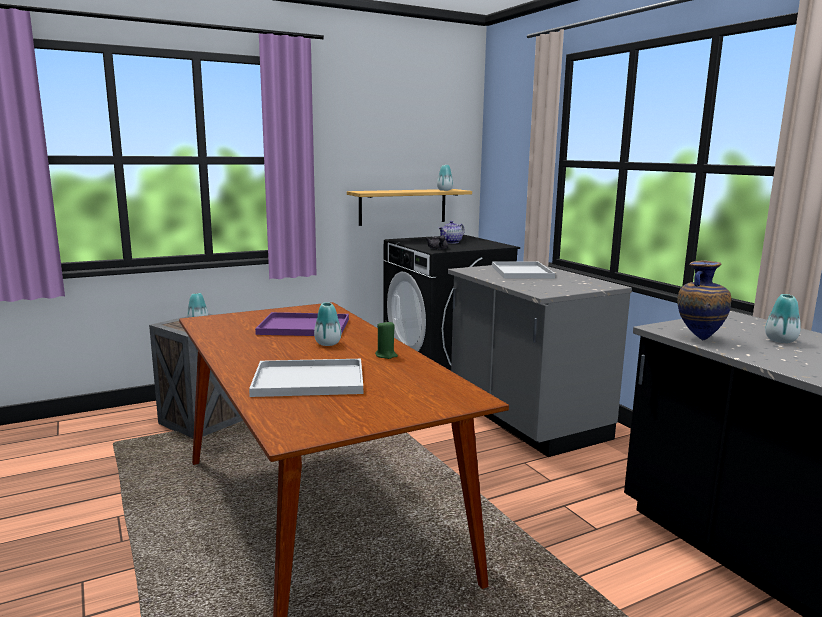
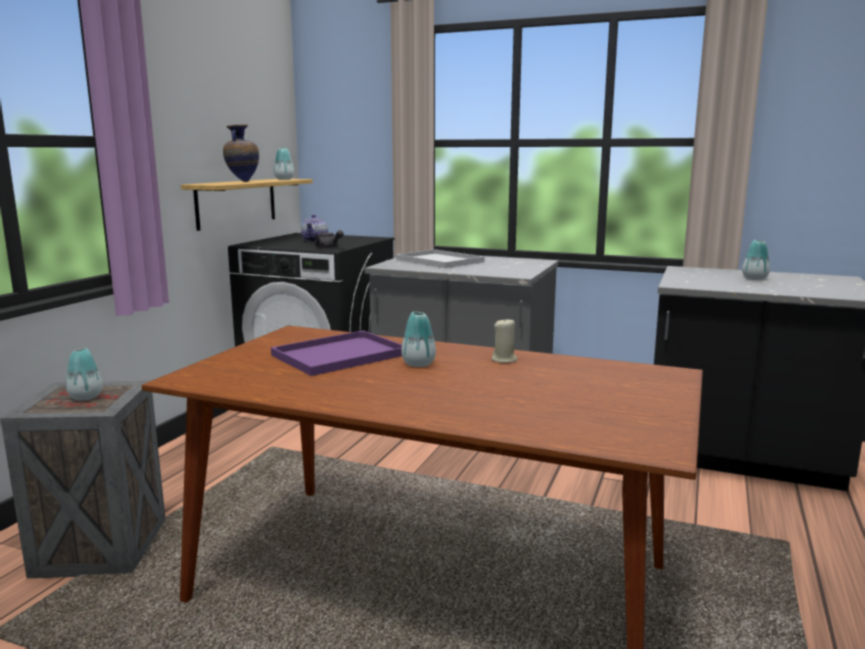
camera: 40 degrees left, 0 degrees up
(306, 380) = (512, 401): white tray -> none
(386, 355) = (504, 360): green candle -> beige candle
(698, 338) = (717, 286): vase -> vase (242, 181)

